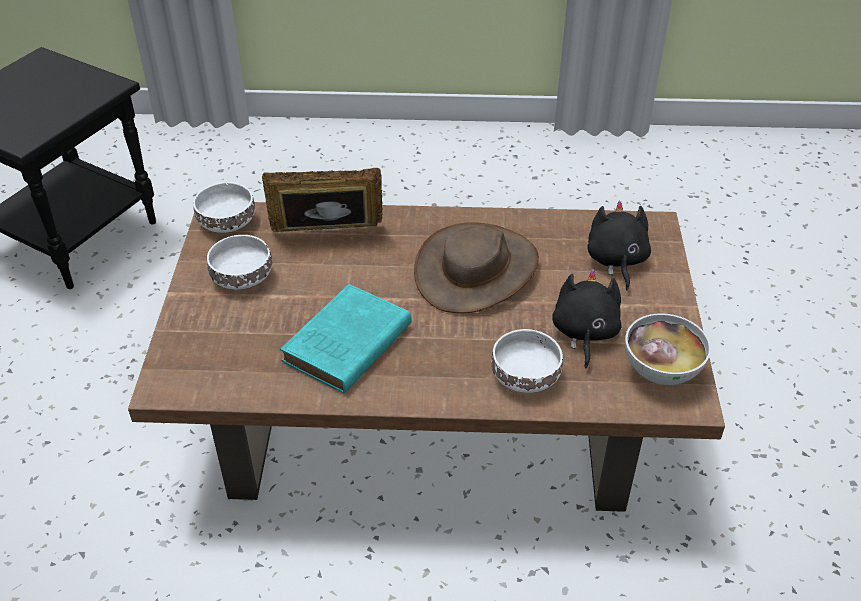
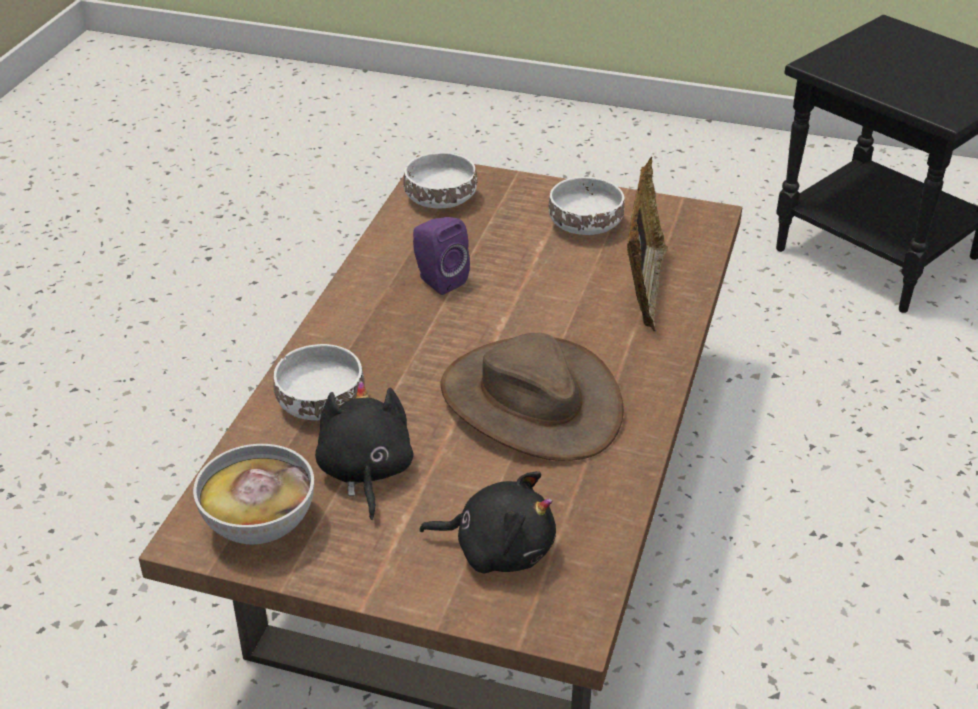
camera: 105 degrees right, 5 degrees down
(226, 222) = (691, 221): white bowl -> white bowl (439, 198)
(345, 345) = (438, 280): turquoise book -> purple speaker
(584, 333) = (365, 472): black plush toy -> black plush toy turned 120 degrees counterclockwise

